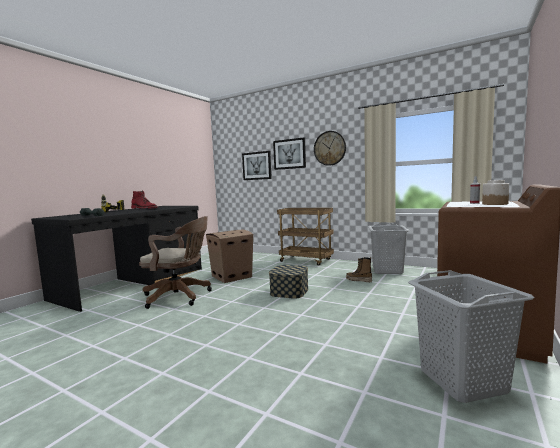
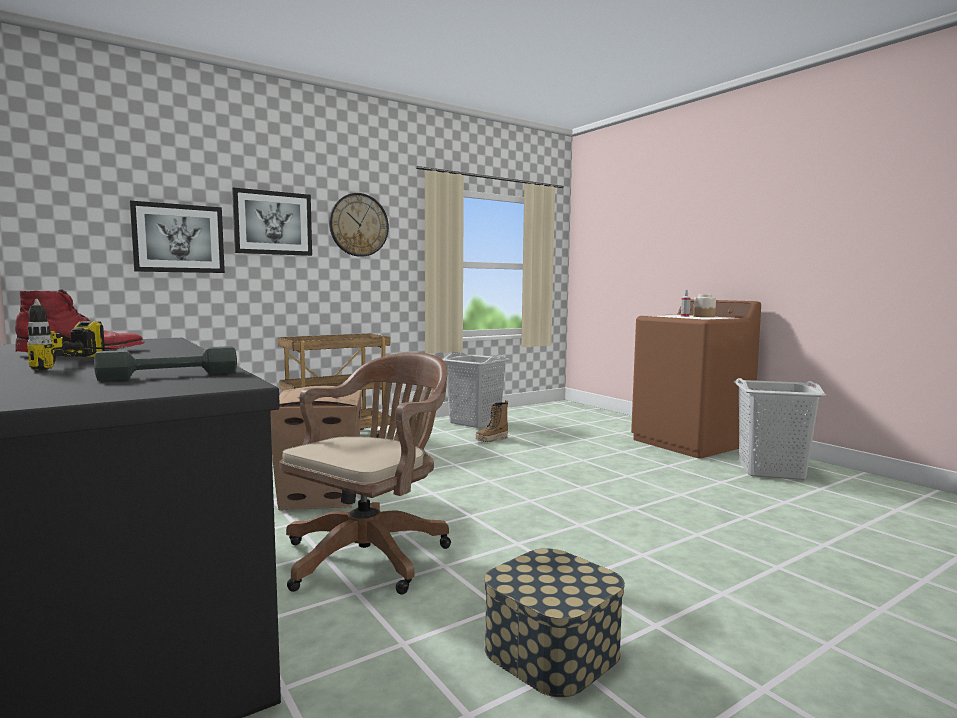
camera: 65 degrees left, 0 degrees up
(289, 291) = (480, 476): storage box -> storage box (552, 650)

